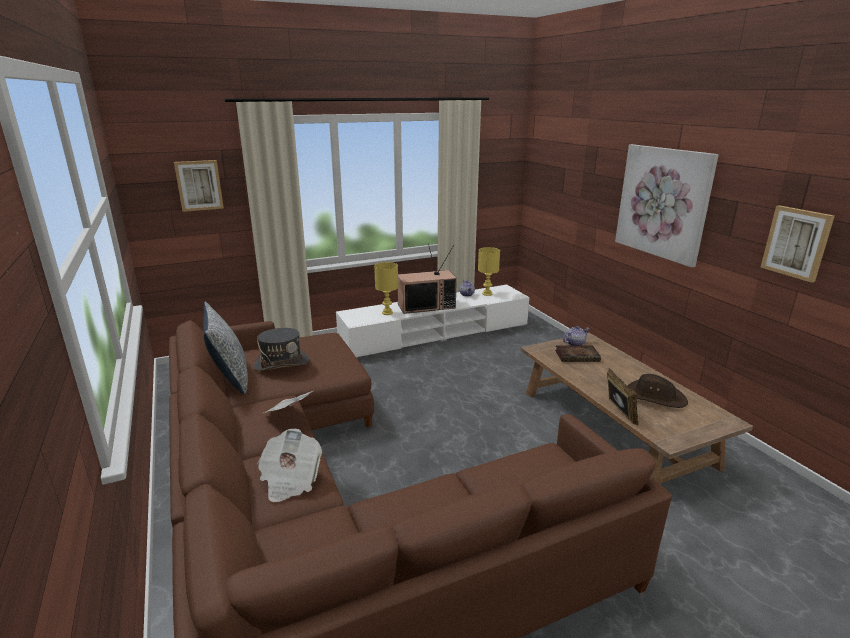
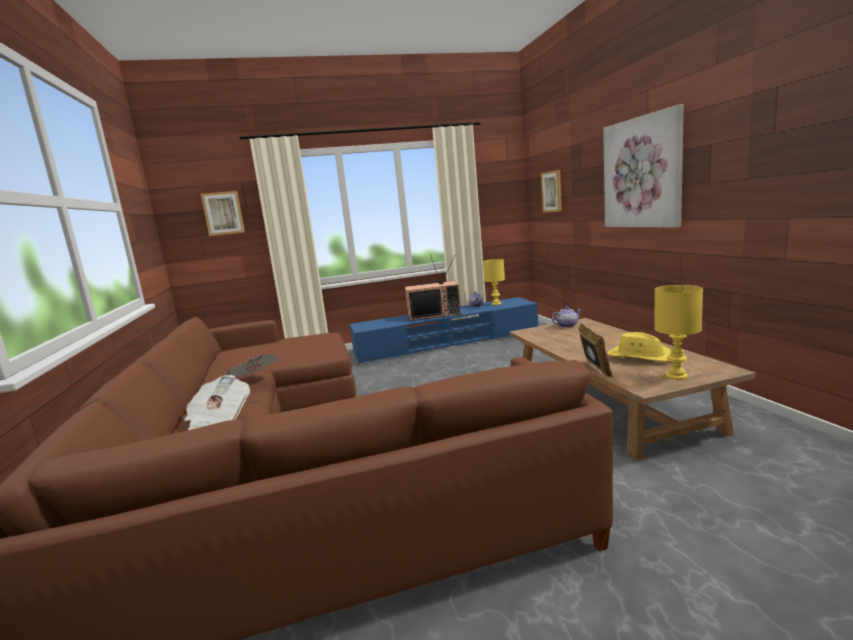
camera: 10 degrees right, 10 degrees down
(230, 377) = (219, 361): pillow -> none
(282, 364) = (270, 350): grey hat -> none
(387, 312) = (395, 321): yellow table lamp -> yellow table lamp (675, 376)
(436, 333) = (447, 343): white tv stand -> blue tv stand
(578, 356) = (566, 333): book -> none
(654, 397) = (641, 356): brown hat -> yellow hat
(796, 242) = (776, 164): picture -> picture (552, 191)

